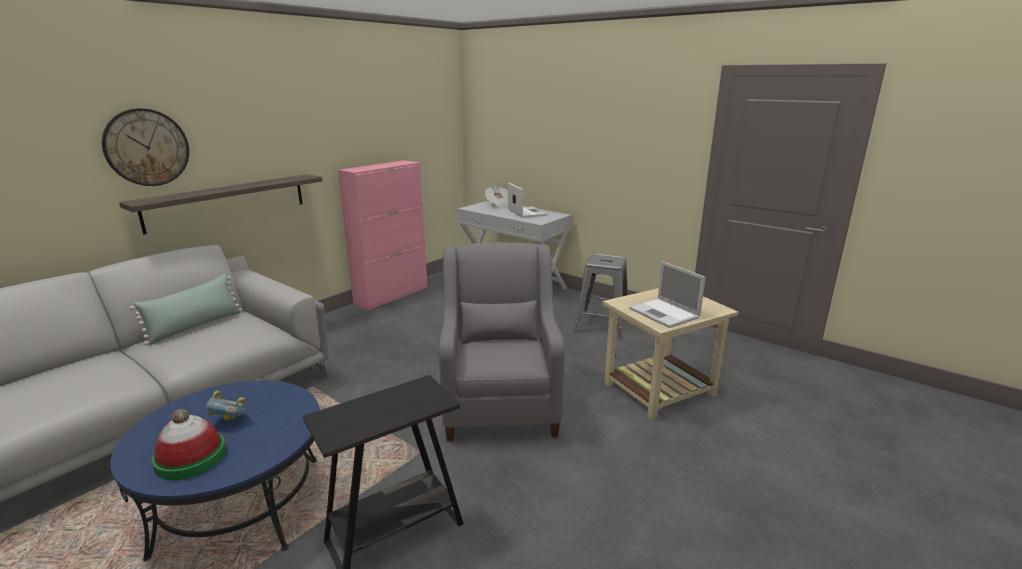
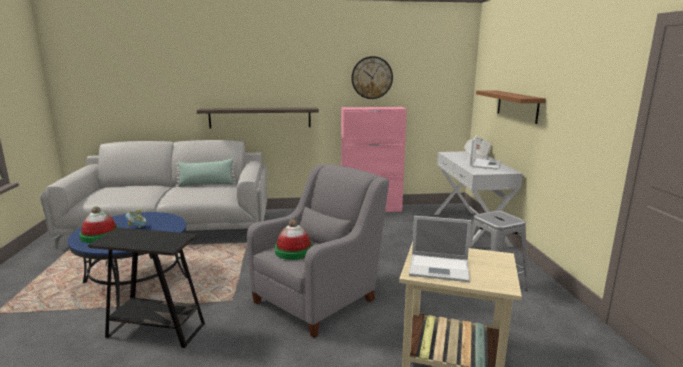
camera: 45 degrees right, 5 degrees down
(147, 147) = (218, 79): wall clock -> wall clock (372, 77)
(498, 355) = (293, 251): none -> hat
(549, 147) = (517, 106): none -> brown shelf
(665, 313) = (440, 268): laptop -> laptop turned 90 degrees counterclockwise

